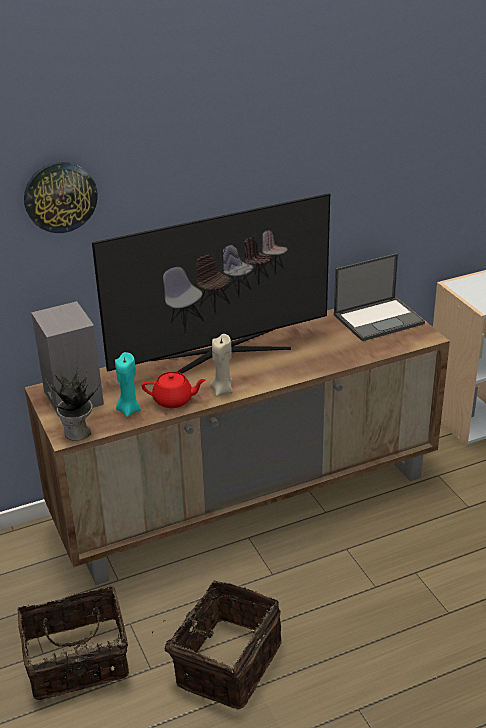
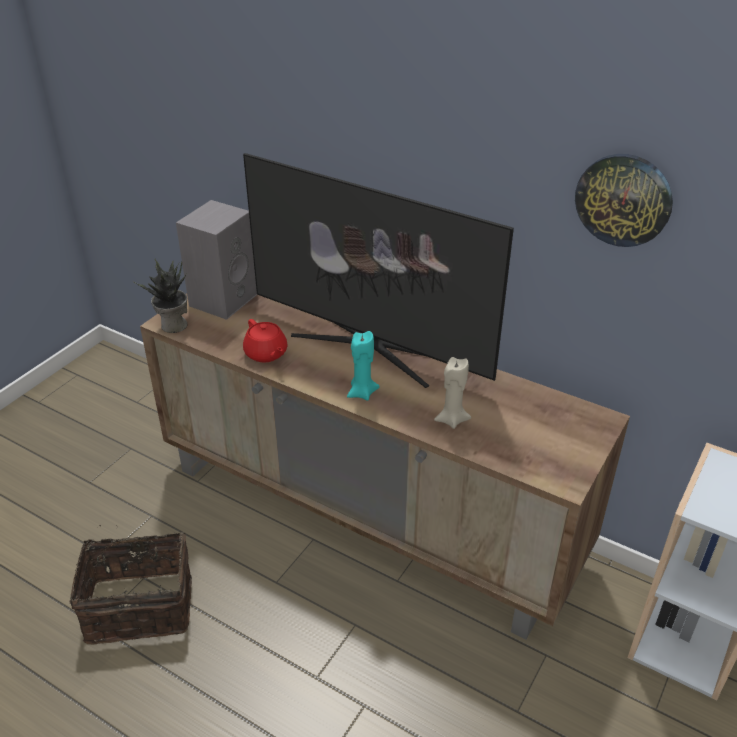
camera: 55 degrees right, 5 degrees up
(60, 196) = (259, 97): wall clock -> wall clock (623, 200)
(78, 664) = (88, 508): basket -> none
(129, 410) = (229, 336): turquoise candle -> turquoise candle (362, 393)
(222, 390) = (309, 375): beige candle -> beige candle (451, 420)
(379, 319) = (560, 427): laptop -> none

